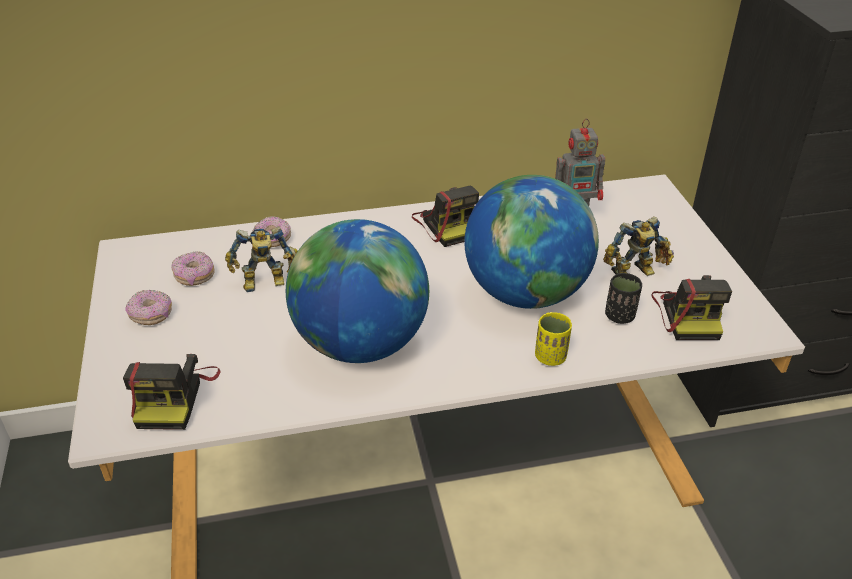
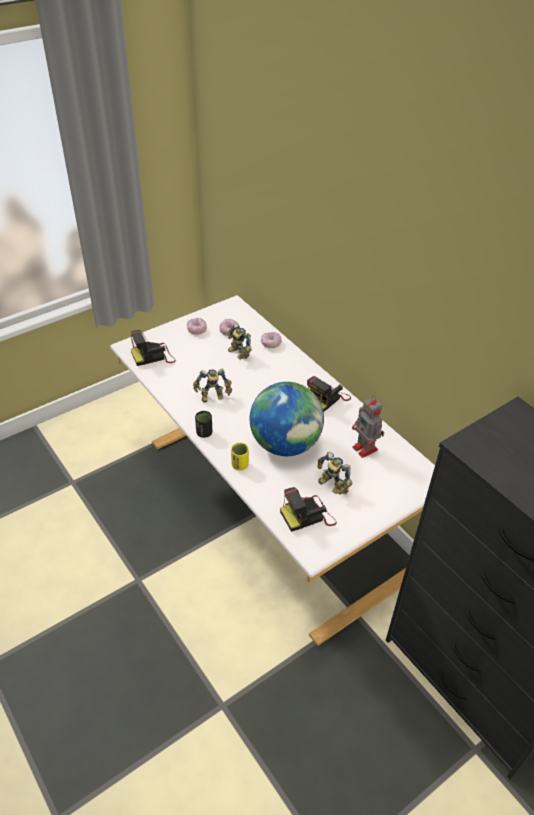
camera: 65 degrees right, 5 degrees up
(360, 344) = (213, 397): globe -> toy robot
(619, 316) = (288, 486): black cup -> black cup (204, 433)

